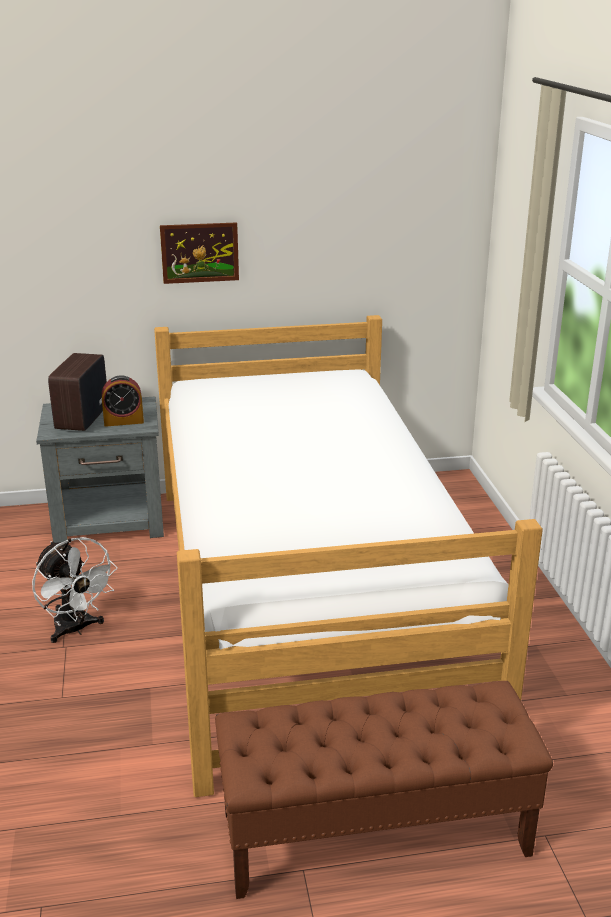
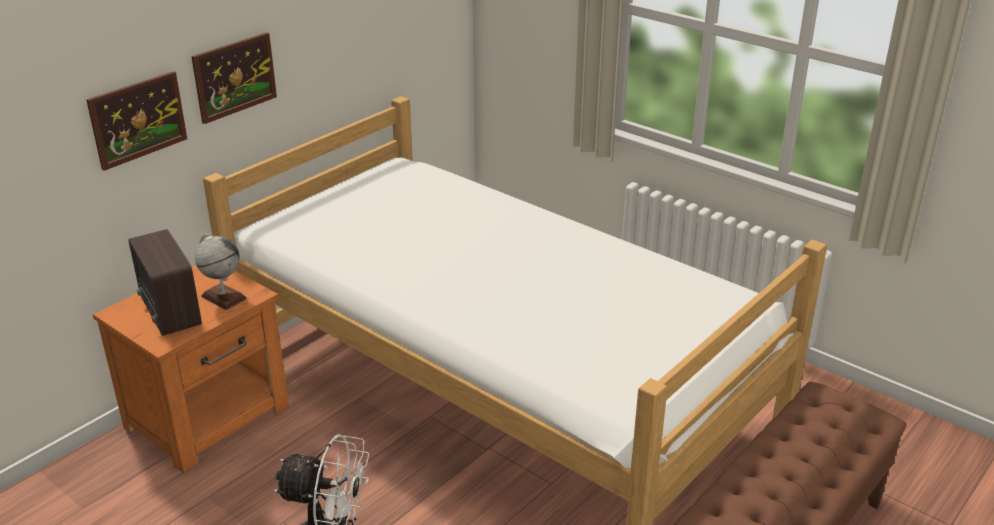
camera: 40 degrees left, 5 degrees up
(104, 264) = (138, 119): none -> picture
(111, 521) = (210, 417): grey nightstand -> orange nightstand
(123, 421) = (223, 297): alarm clock -> globe

